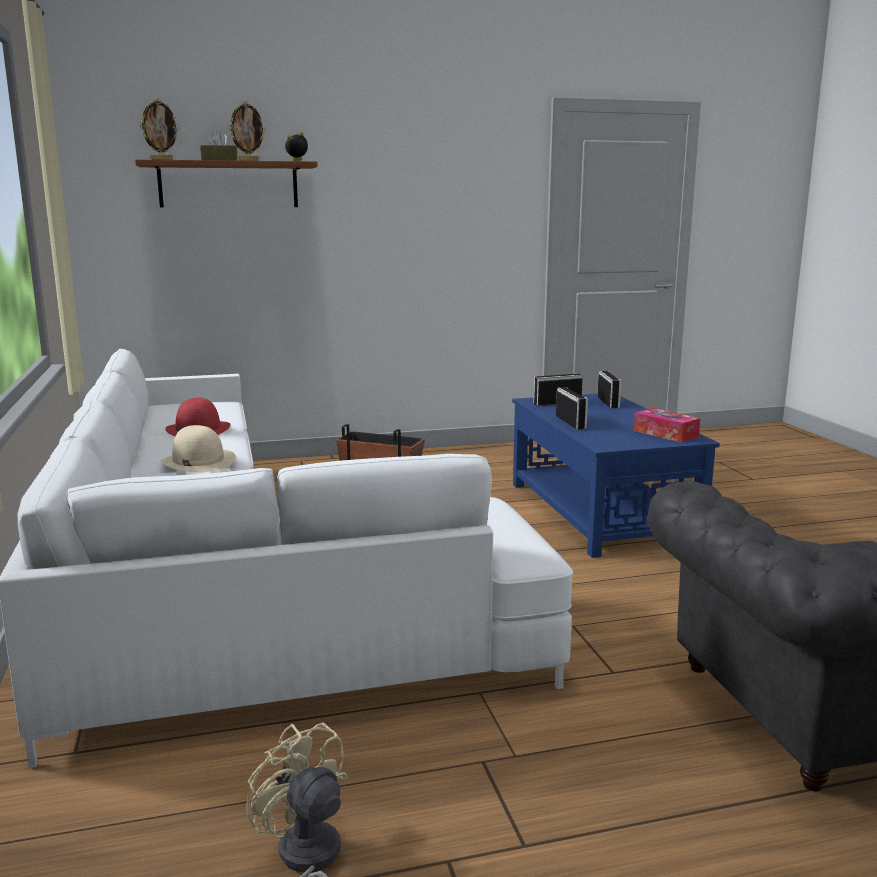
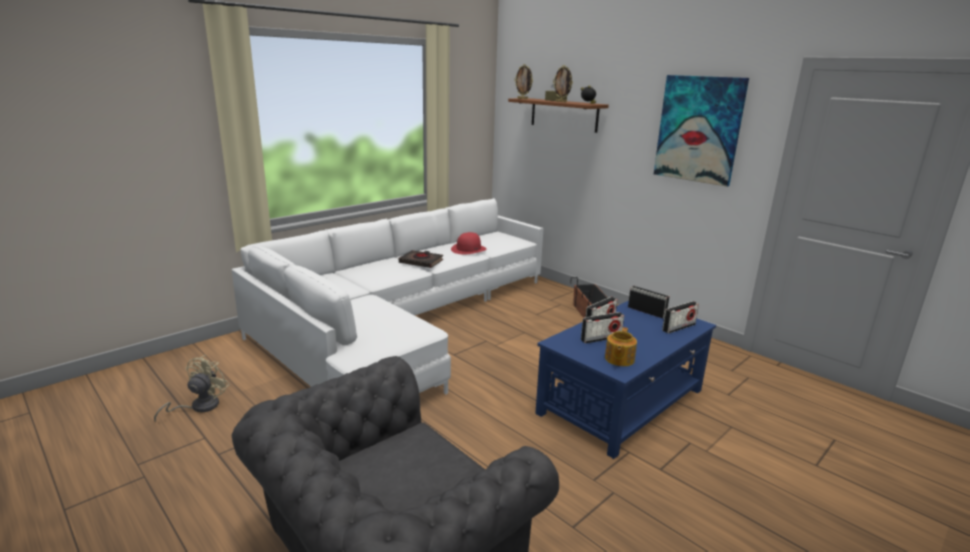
camera: 60 degrees right, 5 degrees up
(198, 461) = (421, 262): beige hat -> black book
(451, 187) = (698, 129): none -> picture
(609, 429) = (601, 338): none -> radio
(665, 434) = (619, 359): tissue box -> teapot

